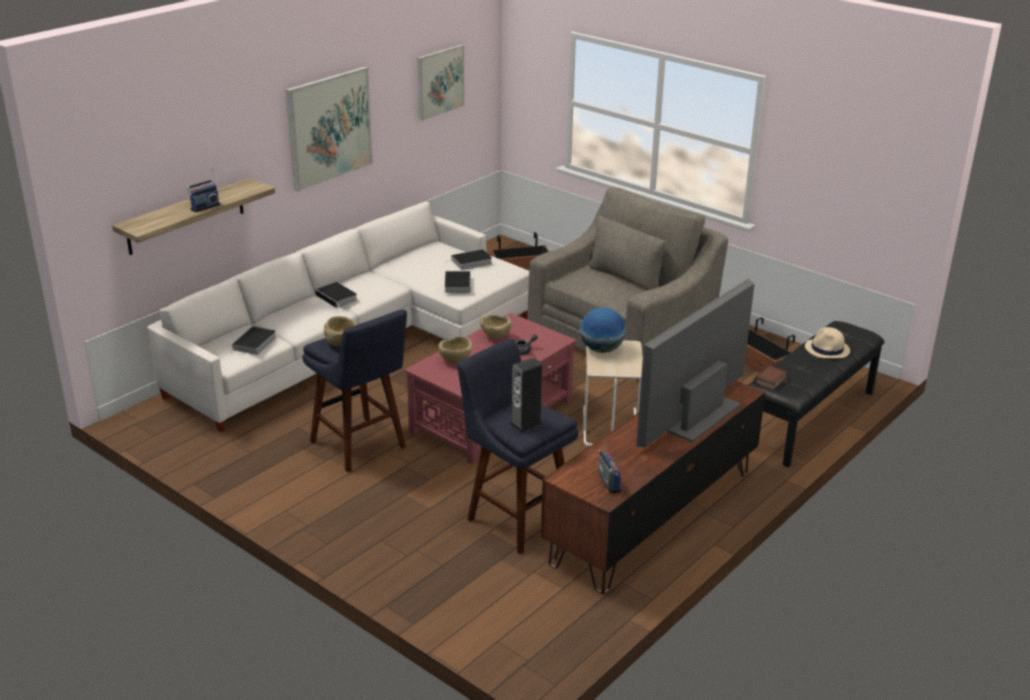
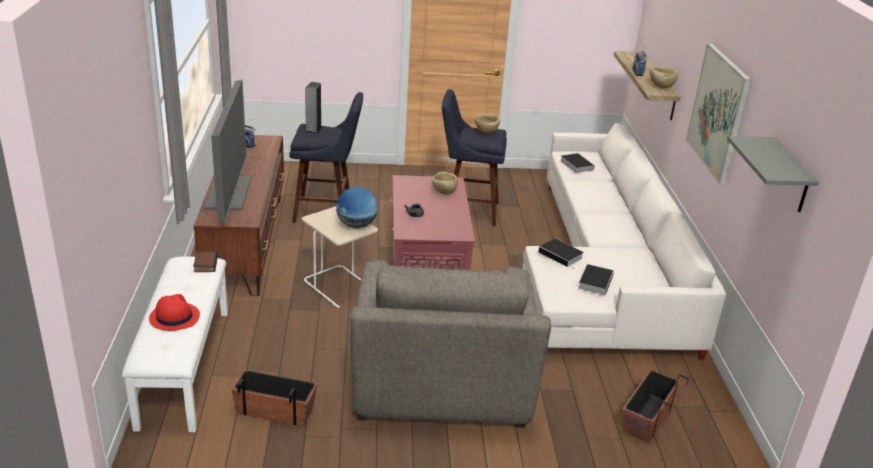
camera: 135 degrees right, 0 degrees up
(337, 298) = (607, 210): book -> none
(440, 82) = (790, 177): picture -> grey shelf
(495, 337) = (449, 217): beige bowl -> beige bowl (660, 86)
(809, 419) = (183, 366): black bench -> white bench
(827, 349) = (174, 317): beige hat -> red hat

